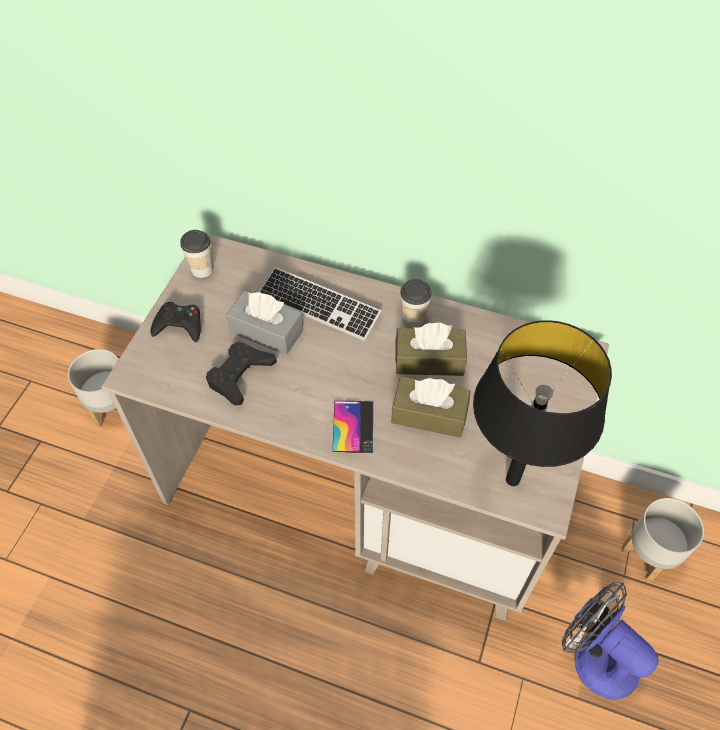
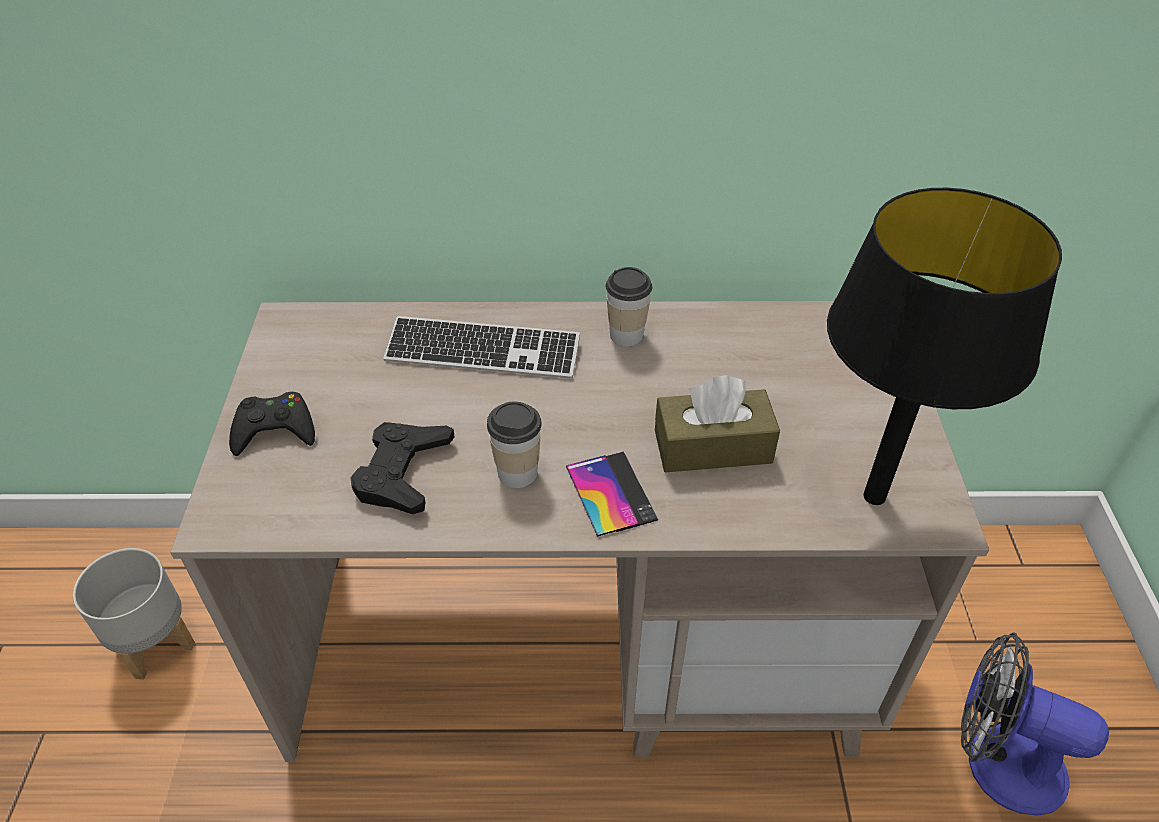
camera: 20 degrees left, 10 degrees down
(202, 269) = (282, 348): cup -> cup (517, 473)
(266, 331) = (418, 403): grey tissue box -> none
(429, 360) = (675, 379): brown tissue box -> none
(648, 553) = (990, 602): grey planter -> none

